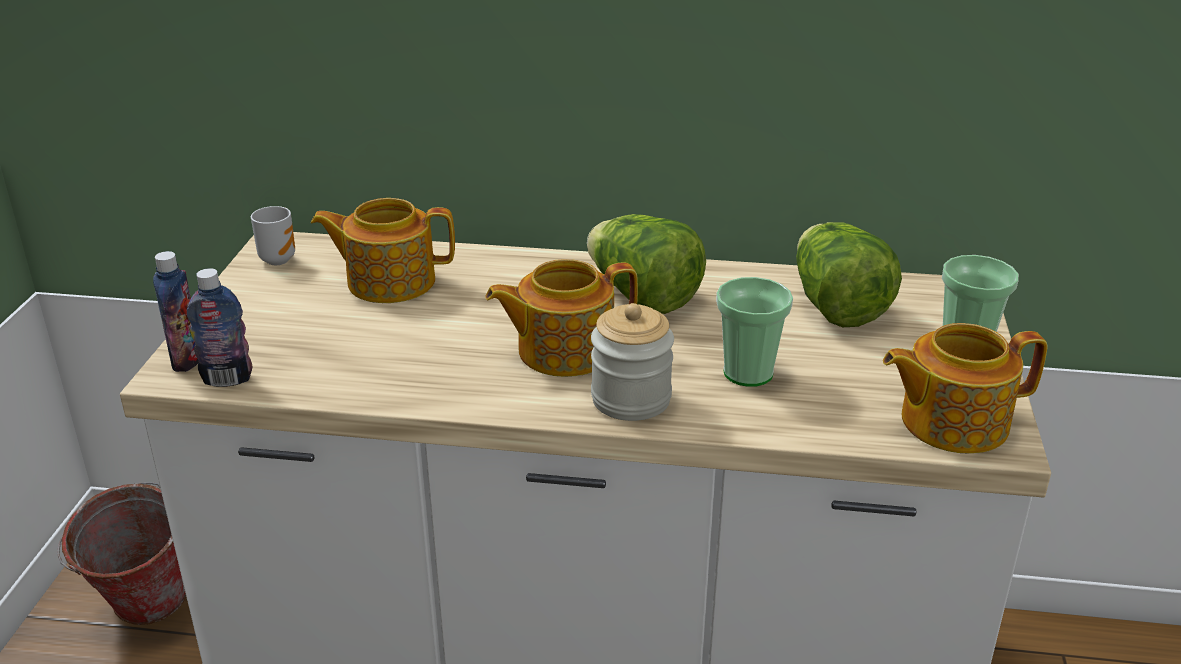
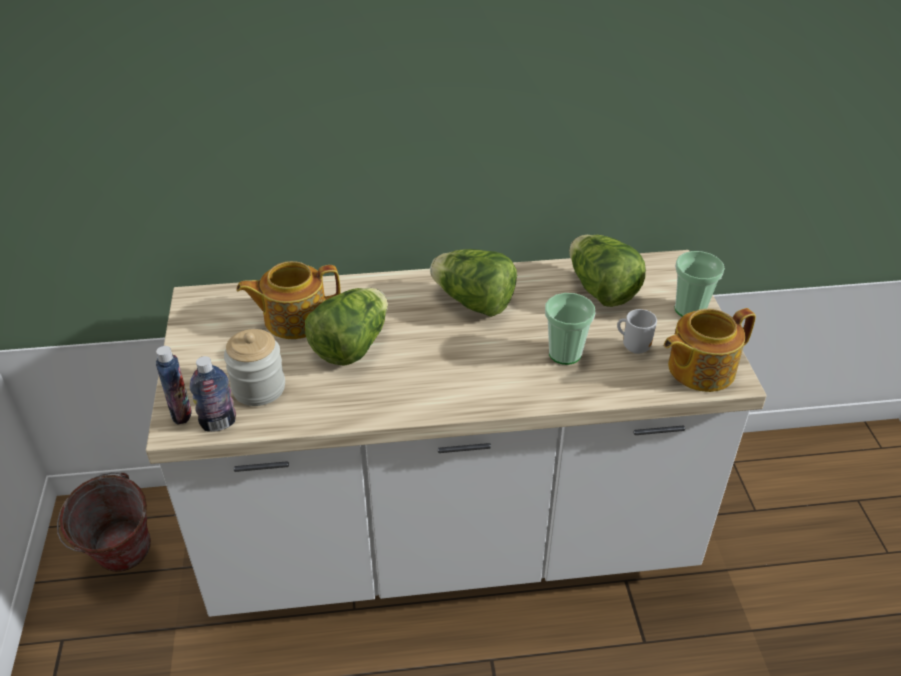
camera: 15 degrees left, 10 degrees up
(278, 259) = (203, 312): mug -> mug (634, 346)
(448, 321) = (351, 346): none -> lettuce
(563, 350) = (439, 357): teapot -> none
(631, 399) = (499, 388): jar -> jar (259, 388)

